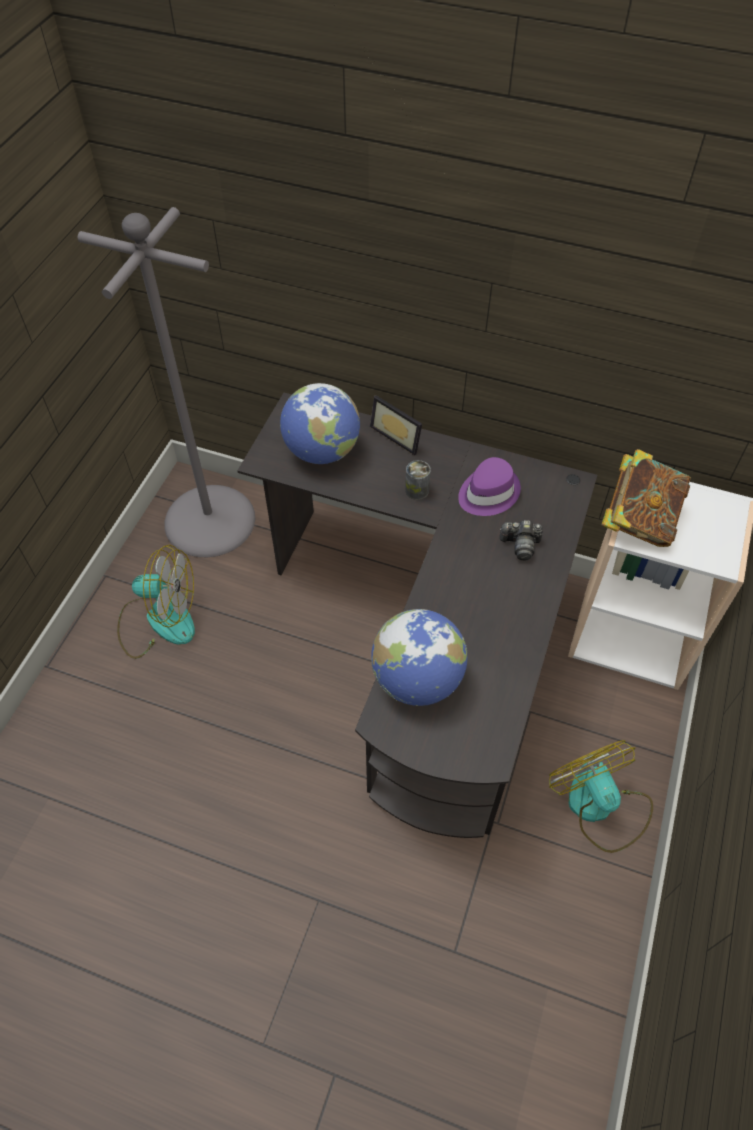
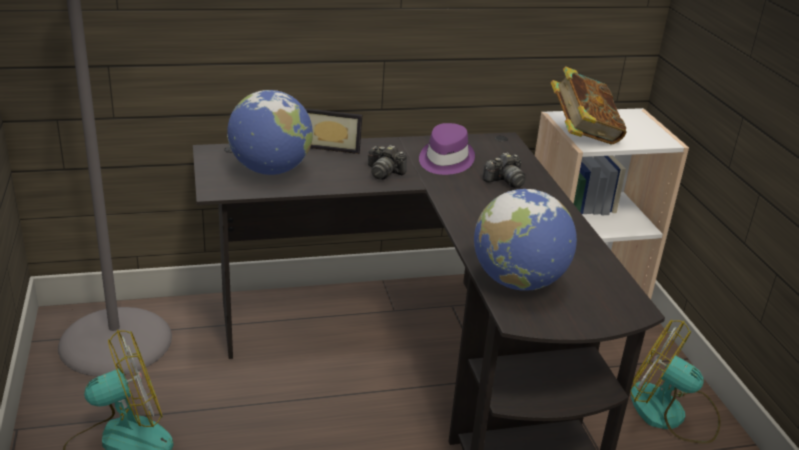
camera: 35 degrees left, 25 degrees down
(417, 490) = (384, 172): can -> camera

